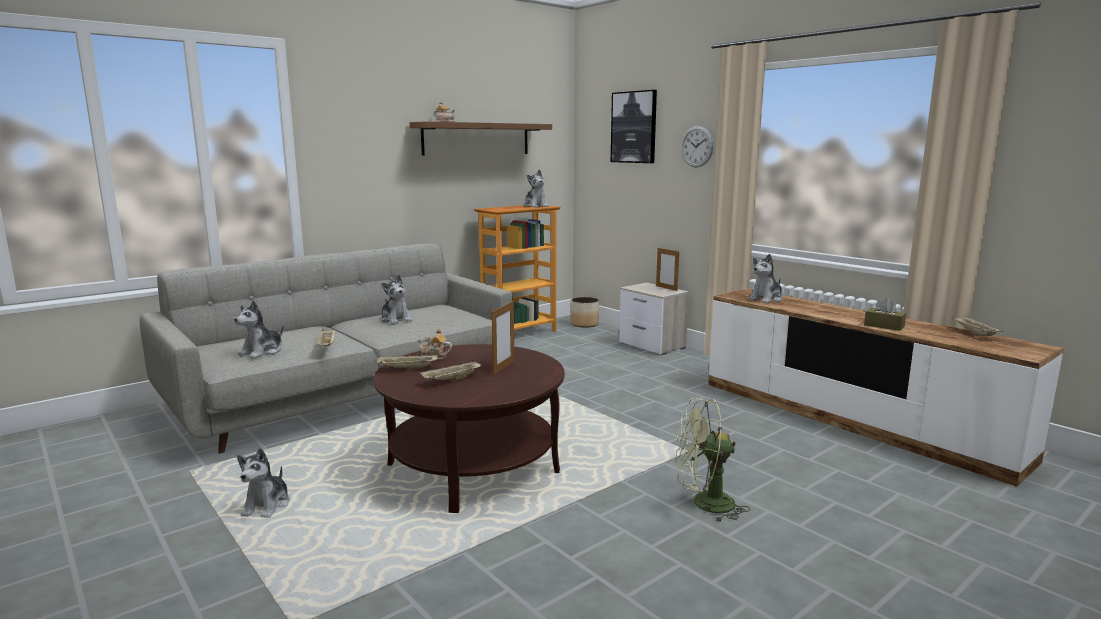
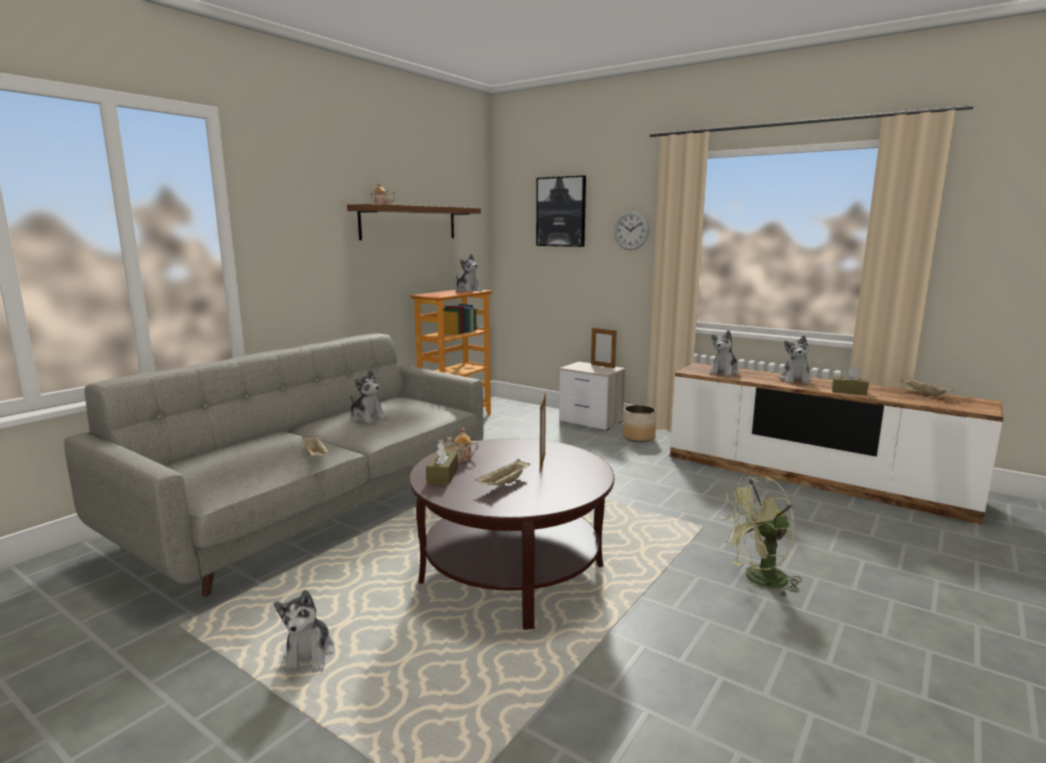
camera: 15 degrees left, 0 degrees up
(262, 352) = (243, 470): plush toy -> plush toy (795, 380)
(407, 369) = (442, 476): beige tray -> brown tissue box
(585, 324) = (513, 405): planter -> planter (638, 437)

